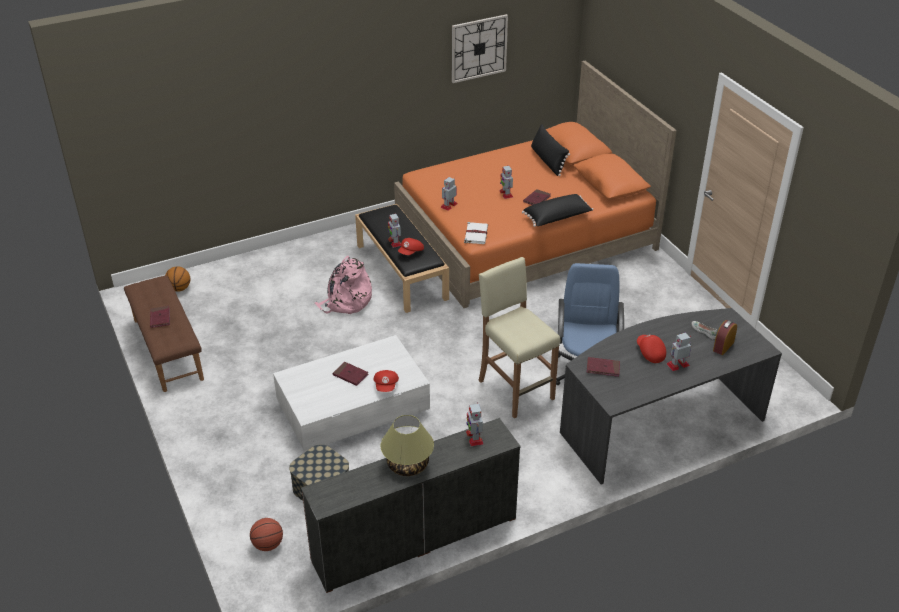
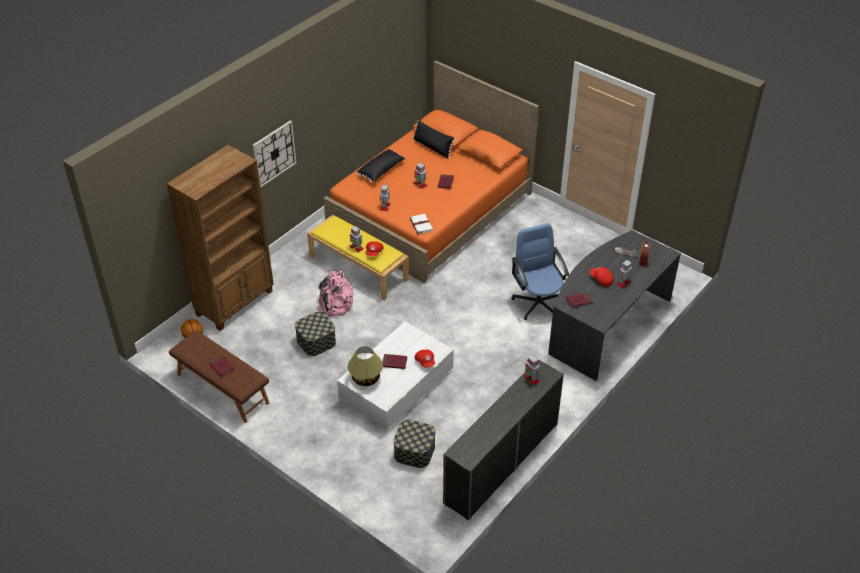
camera: 25 degrees left, 5 degrees up
(247, 268) = (235, 303): none -> brown bookcase
(268, 544) = (406, 504): basketball -> none
(300, 332) = (316, 341): none -> storage box
(402, 272) = (359, 268): black bench -> yellow bench
(407, 465) = (502, 413): table lamp -> table lamp (366, 379)
(479, 48) = (364, 74): wall clock -> wall clock (274, 153)
(515, 389) = (499, 333): beige stool -> none
(557, 218) = (470, 194): black pillow -> black pillow (381, 171)

